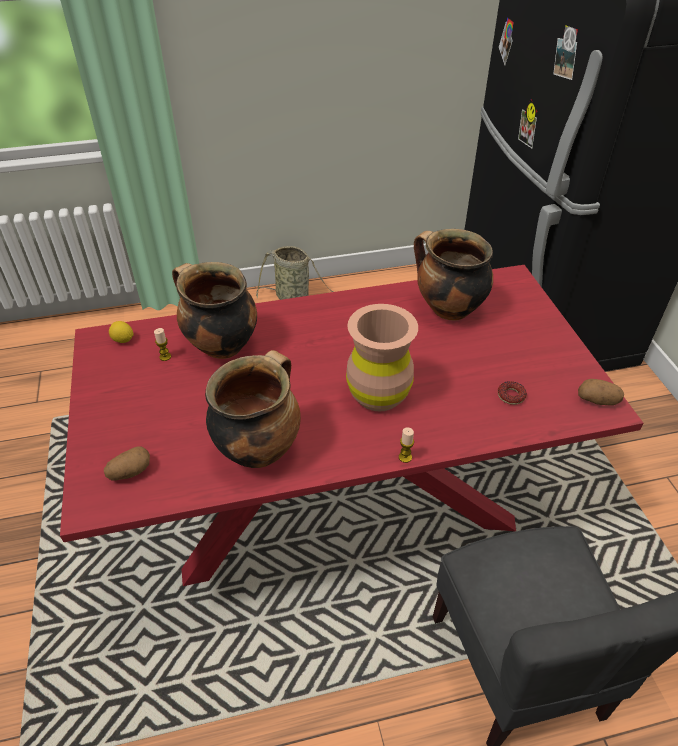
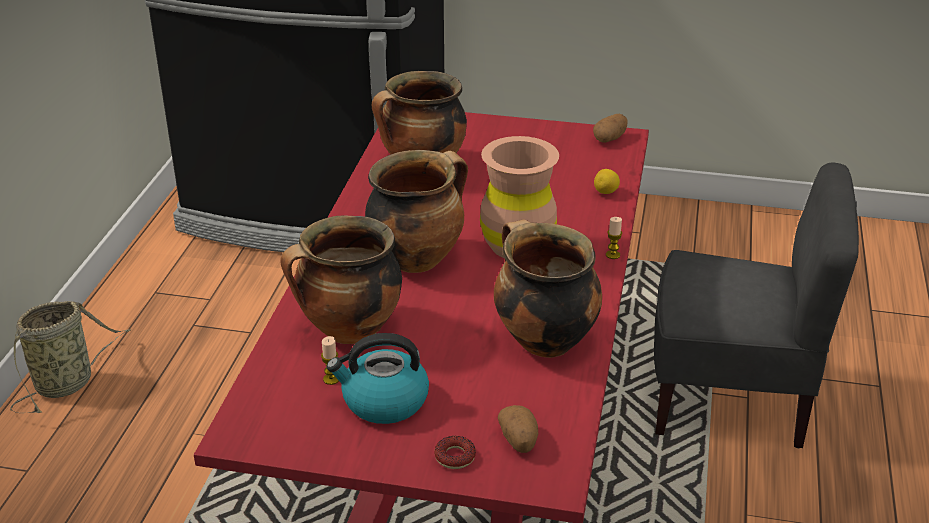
camera: 65 degrees left, 10 degrees down
(123, 340) = (264, 410): lemon -> lemon (606, 192)
(150, 388) = (383, 401): none -> kettle
(325, 347) = (417, 258): none -> cooking pot
(511, 396) = (574, 176): donut -> donut (455, 457)

